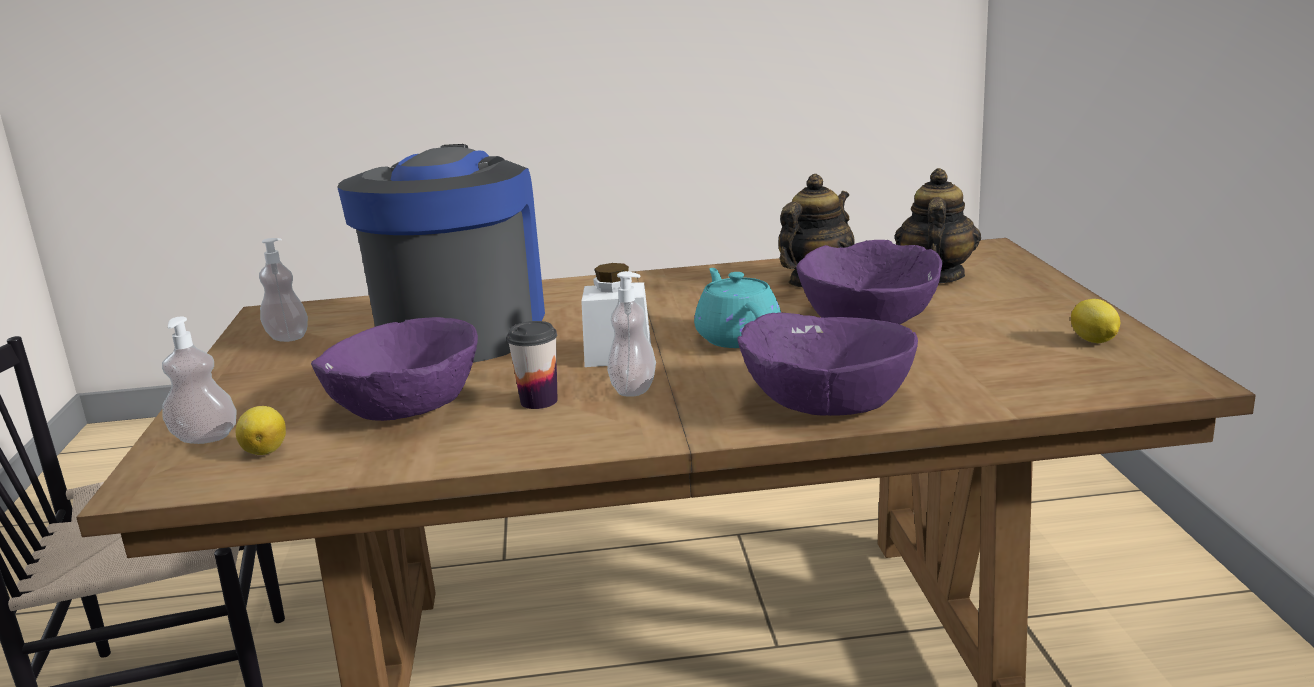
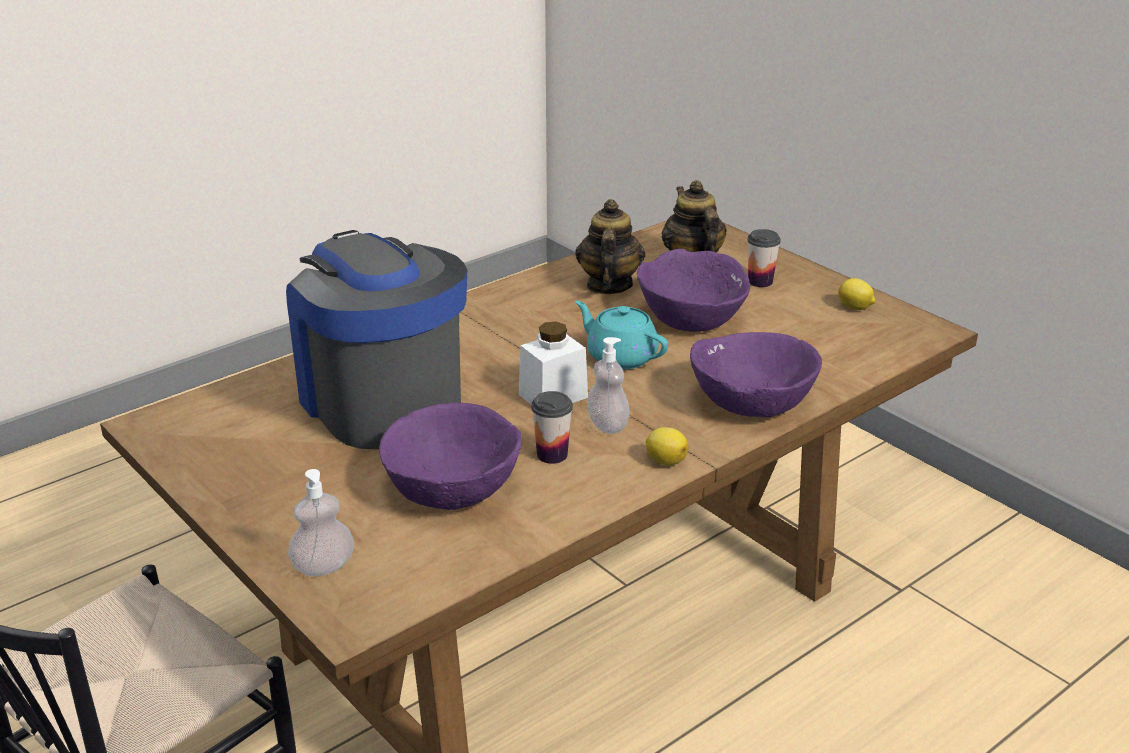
camera: 35 degrees left, 10 degrees up
(266, 450) = (399, 561): lemon -> lemon (665, 460)
(287, 337) = (219, 448): soap dispenser -> none
(998, 301) = (760, 281): none -> cup

